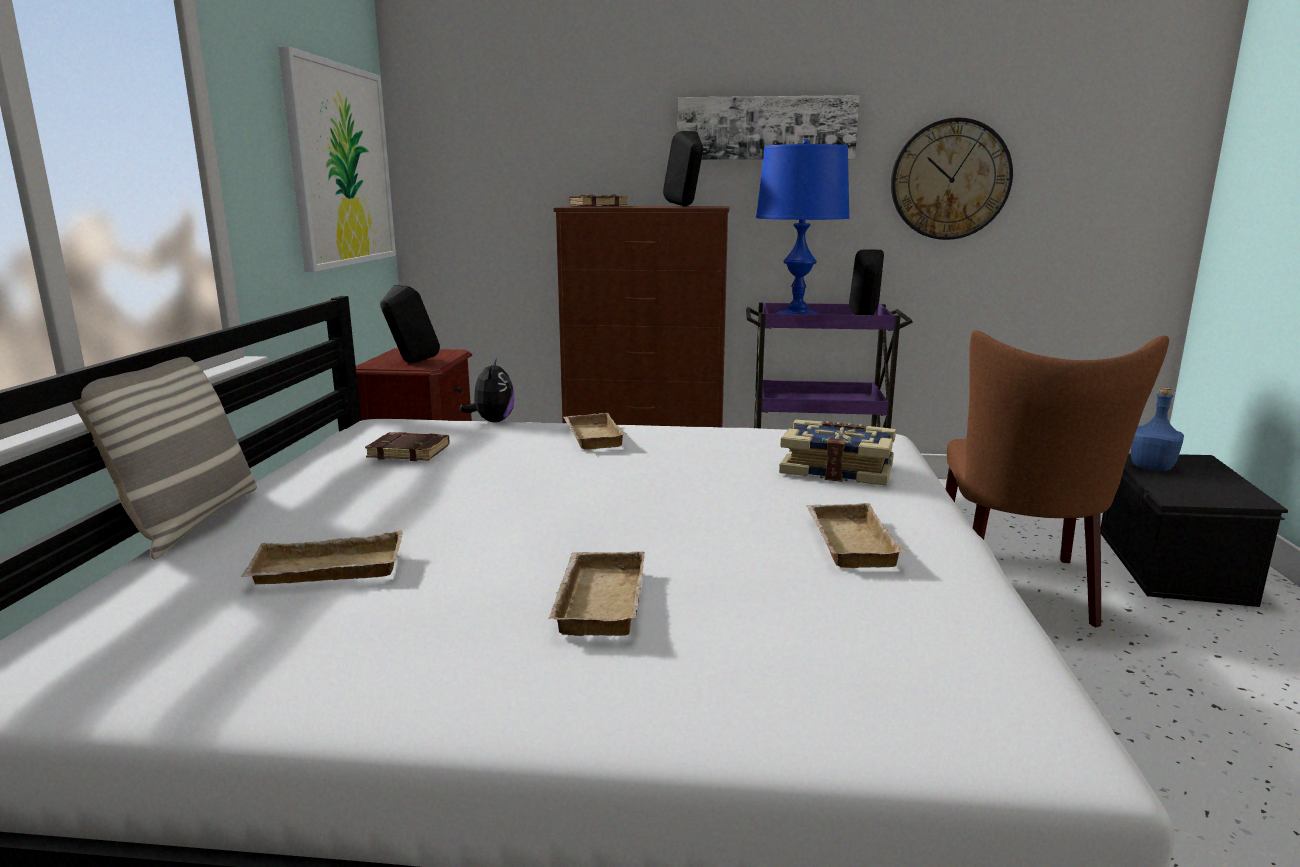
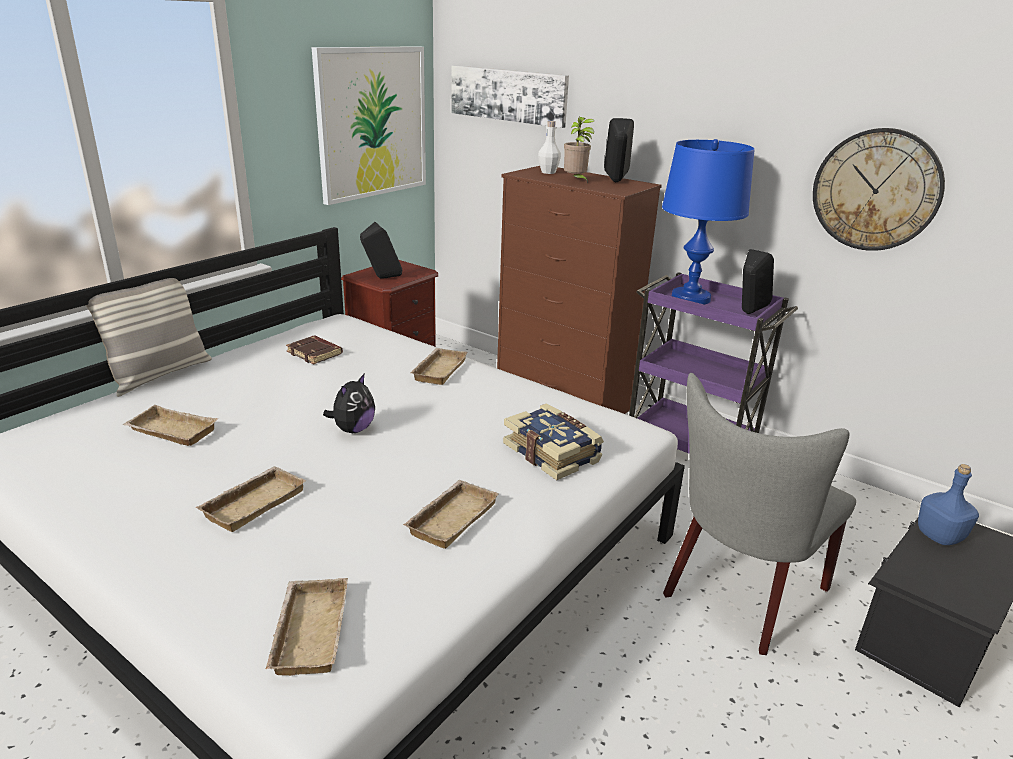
camera: 30 degrees right, 10 degrees up
(492, 421) = (402, 337): plush toy -> plush toy (353, 429)
(598, 206) = (548, 172): brown book -> white bottle
(647, 206) = (576, 181): none -> potted plant
(766, 128) = (706, 117): picture -> picture (508, 95)
(910, 687) = (308, 631): none -> beige tray
(1017, 590) = (739, 595): brown chair -> grey chair

